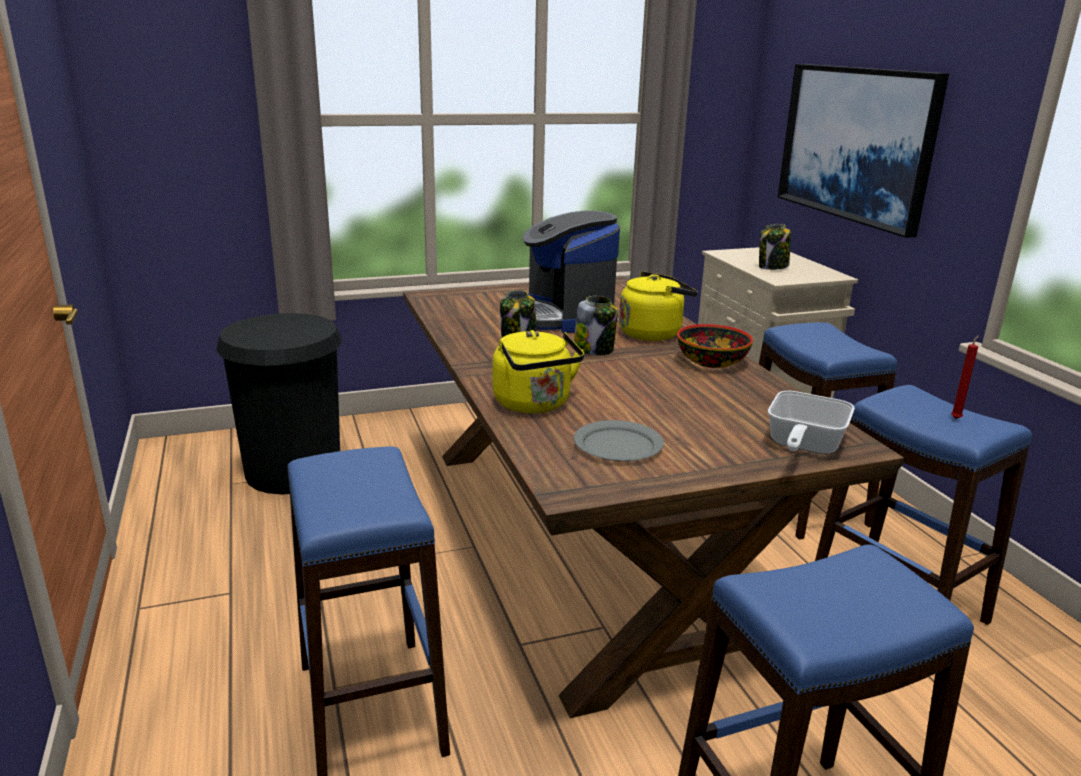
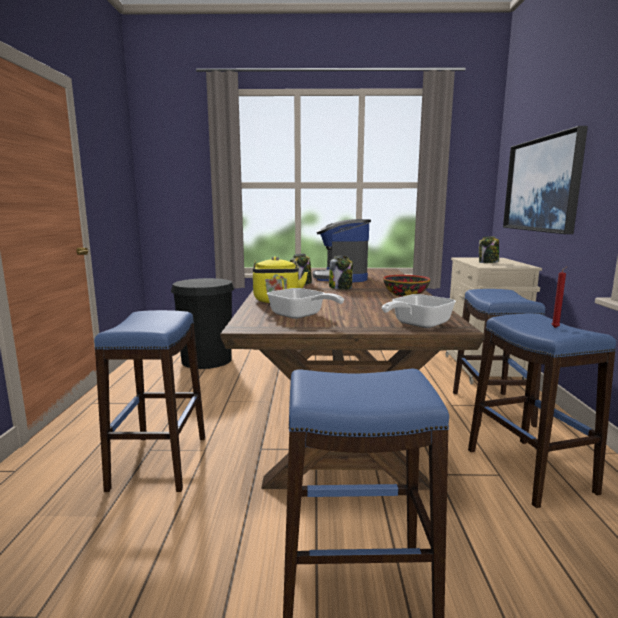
camera: 20 degrees right, 10 degrees down
(618, 445) = (300, 316): grey plate -> frying pan
(653, 333) = (384, 284): yellow kettle -> none

